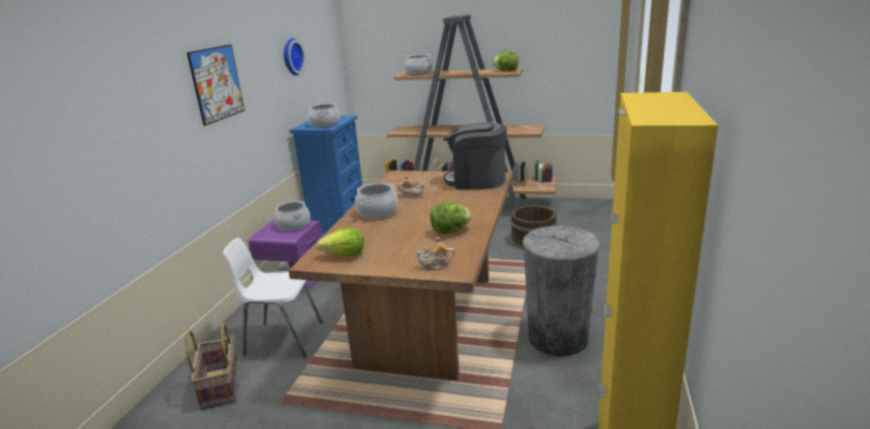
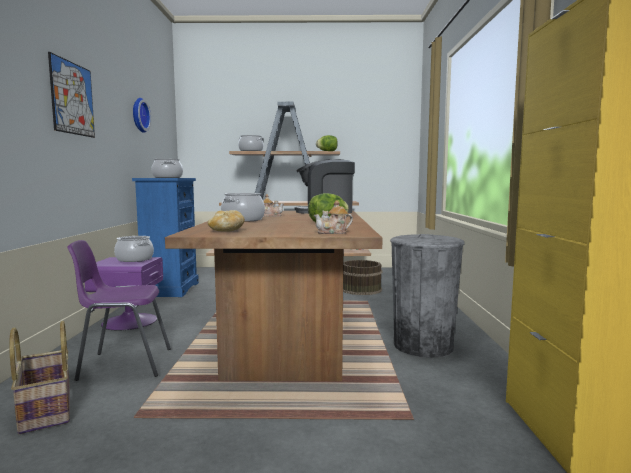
camera: 15 degrees left, 15 degrees down
(282, 339) = (123, 364): white chair -> purple chair
(344, 255) = (226, 231): lettuce -> bread

